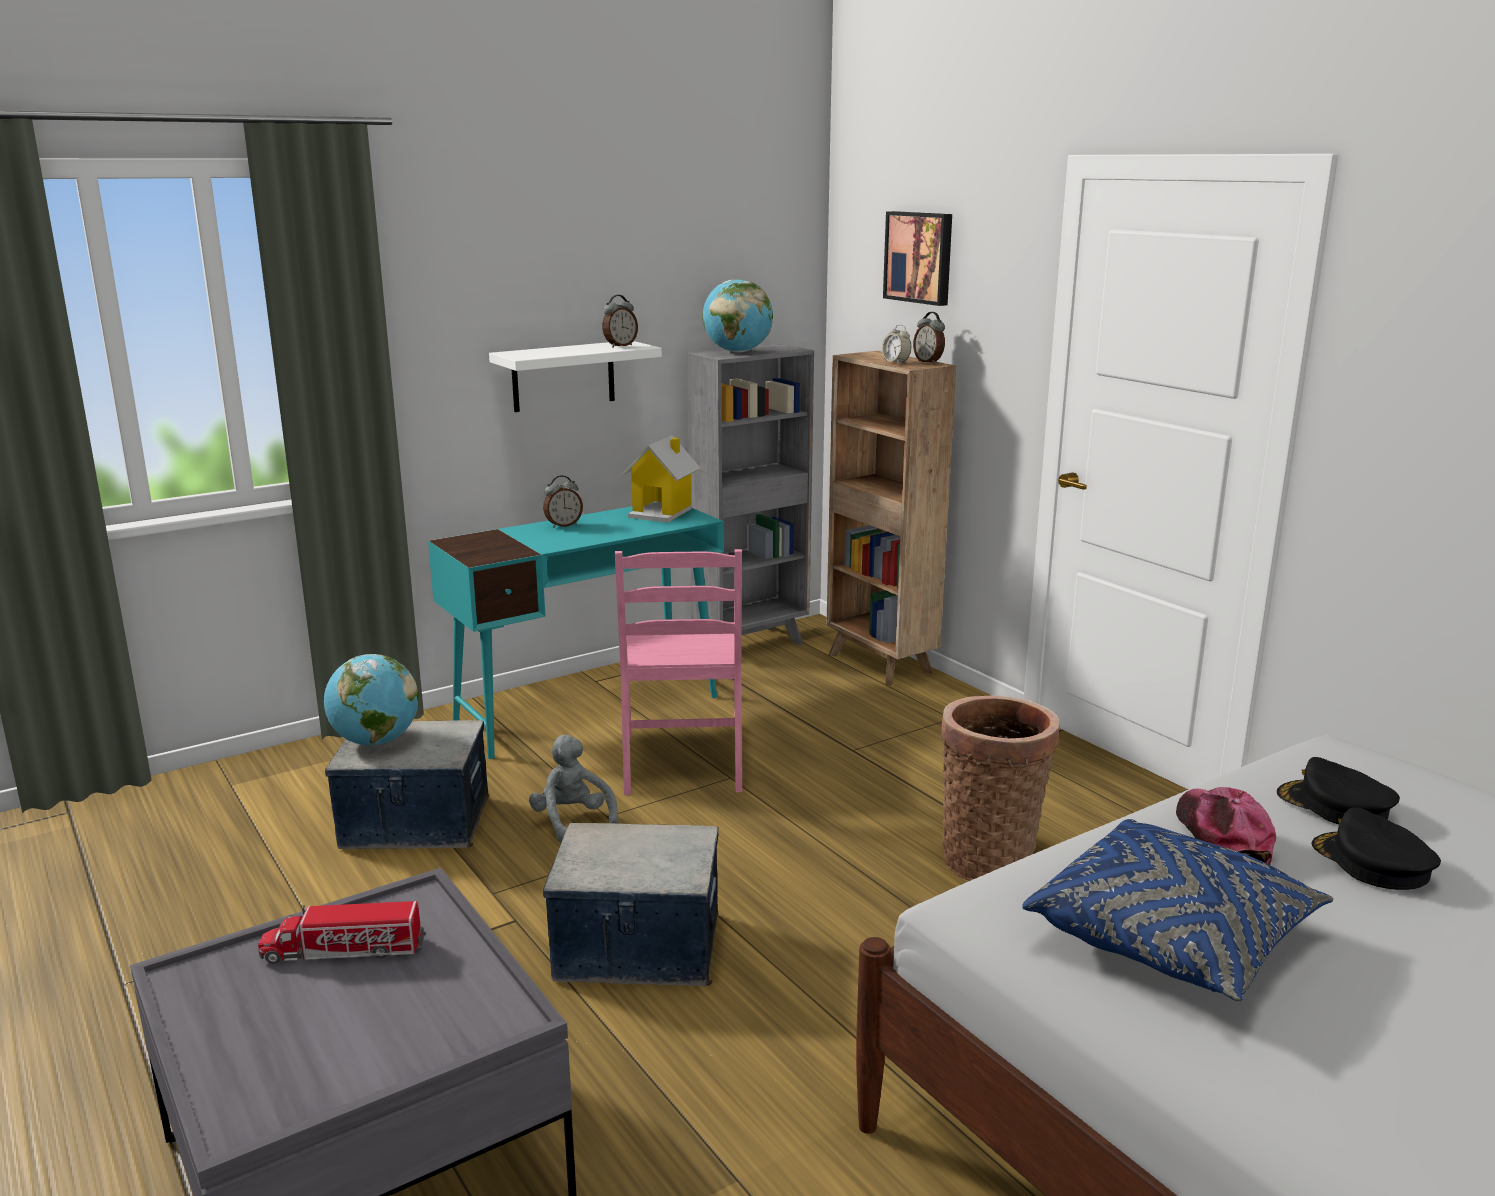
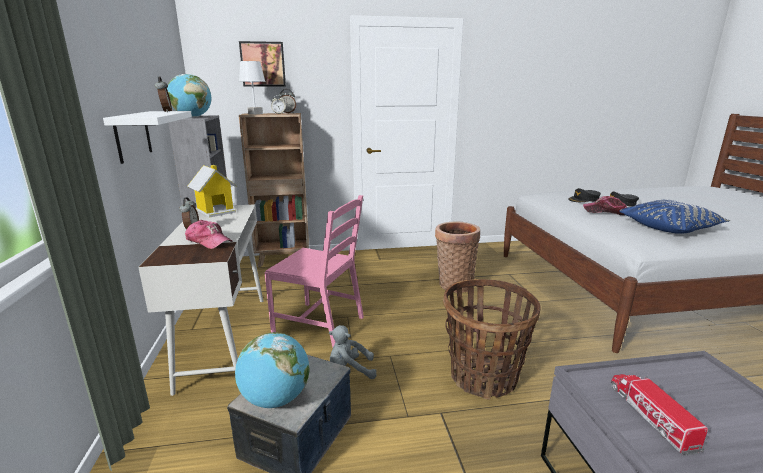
camera: 65 degrees left, 0 degrees up
(344, 951) = (650, 416): toy truck -> toy truck turned 150 degrees clockwise
(529, 543) = (208, 241): none -> cap
(589, 709) = (225, 338): turquoise desk -> white desk
(638, 948) = (483, 376): storage box -> basket
(866, 356) = (255, 114): none -> white table lamp

